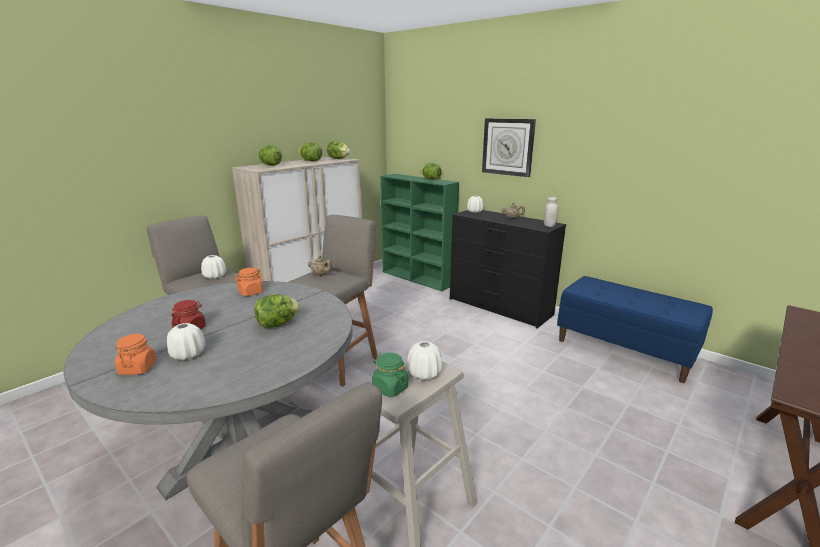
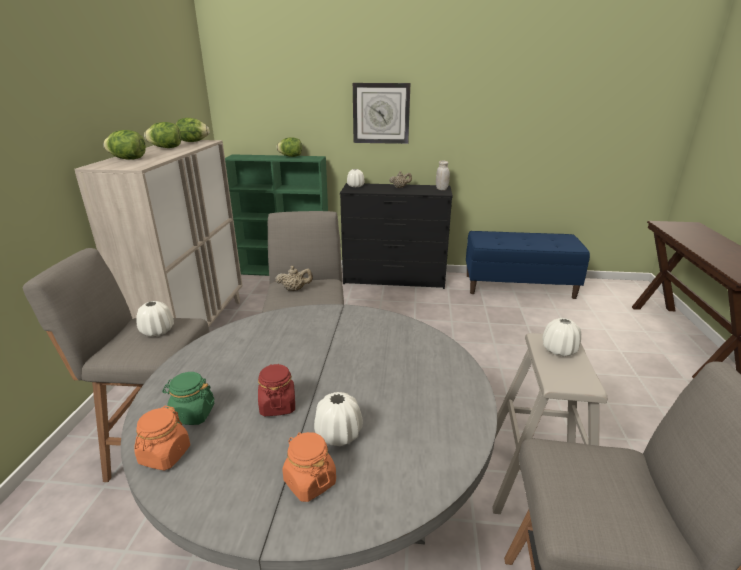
camera: 35 degrees left, 5 degrees up
(250, 292) = (264, 334): orange jar -> orange jar (165, 455)
(277, 324) = (368, 357): lettuce -> none
(390, 388) = (561, 374): green jar -> green jar (192, 414)

